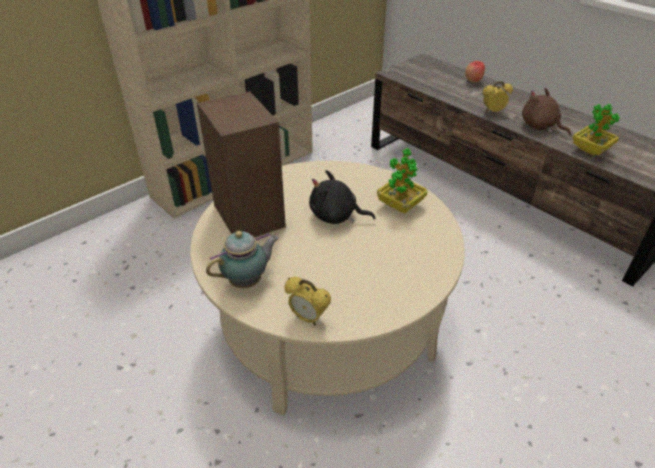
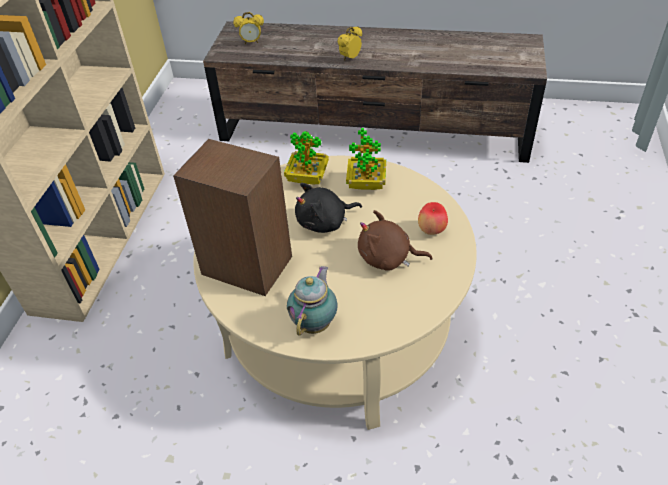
camera: 35 degrees left, 5 degrees up
(308, 318) = (398, 321): alarm clock -> alarm clock (251, 42)
(473, 81) = (304, 34): apple -> apple (431, 231)
(540, 126) = (400, 56): brown plush toy -> brown plush toy (388, 258)
(590, 150) = (455, 62): potted plant -> potted plant (307, 178)

